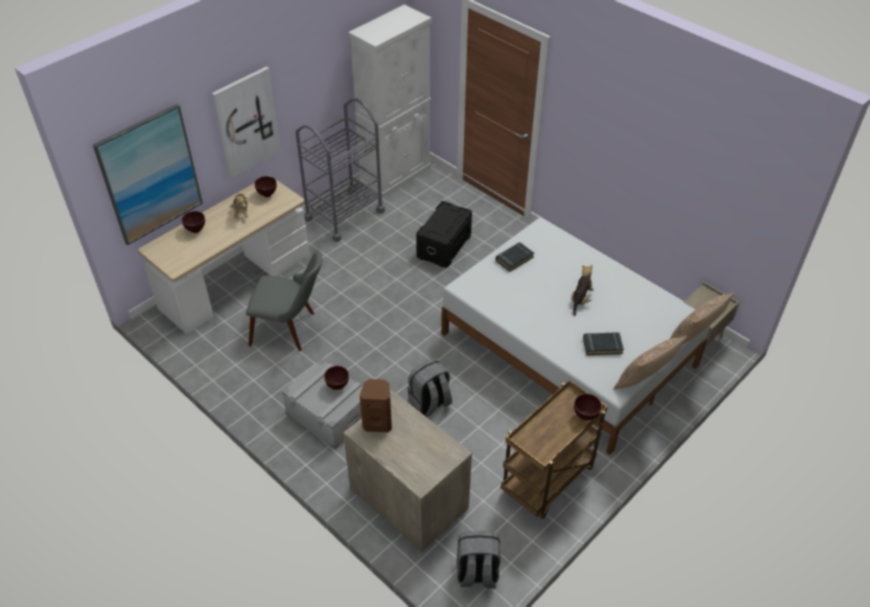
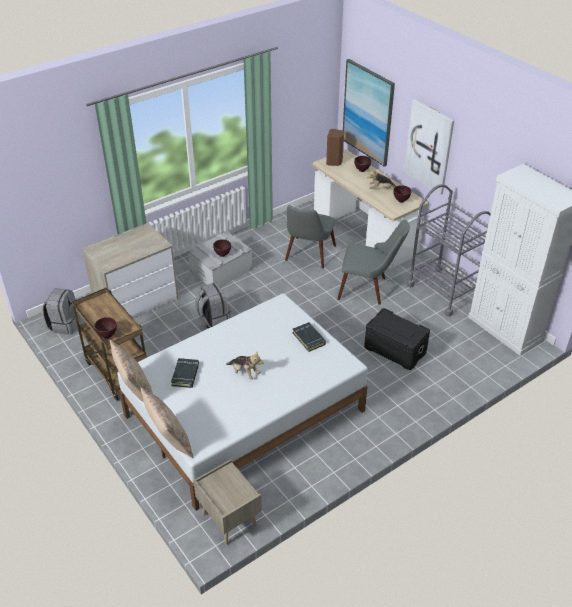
camera: 100 degrees right, 5 degrees down
(348, 270) = (369, 289): none -> grey chair
(378, 422) = (149, 236): brown speaker -> brown speaker (334, 162)

